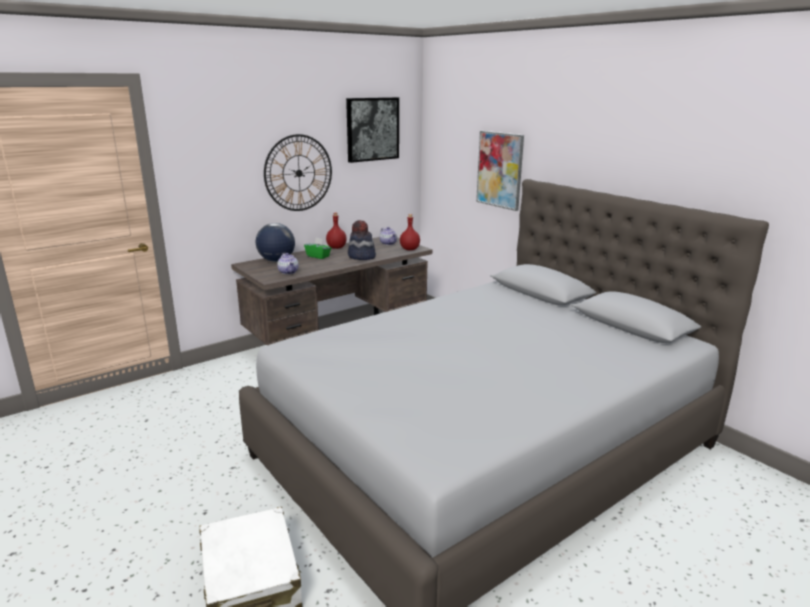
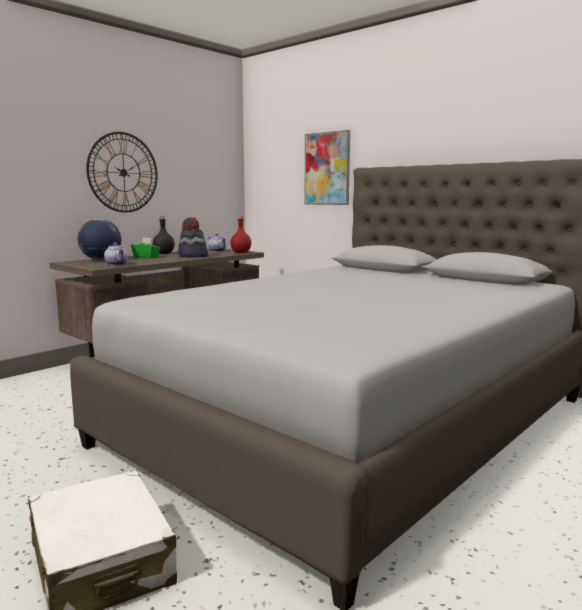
camera: 10 degrees left, 10 degrees down
(336, 247) = (164, 253): red bottle -> black bottle
(372, 129) = (197, 138): picture -> none

